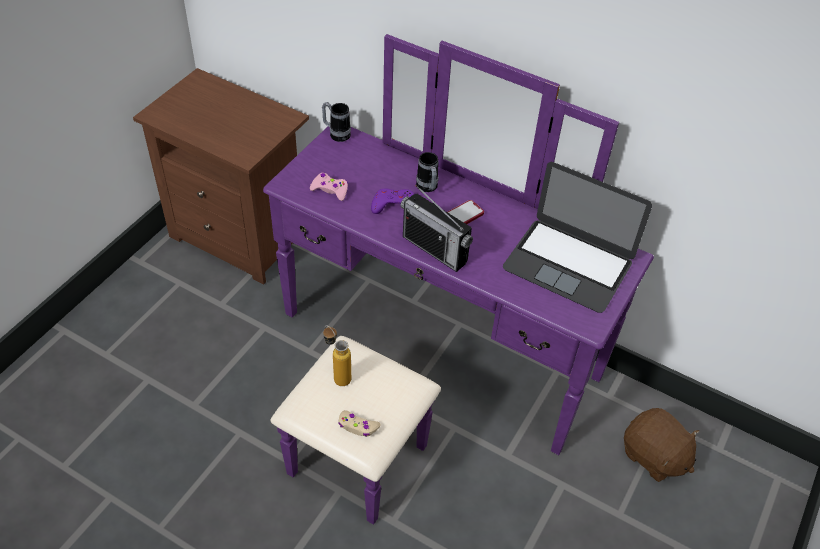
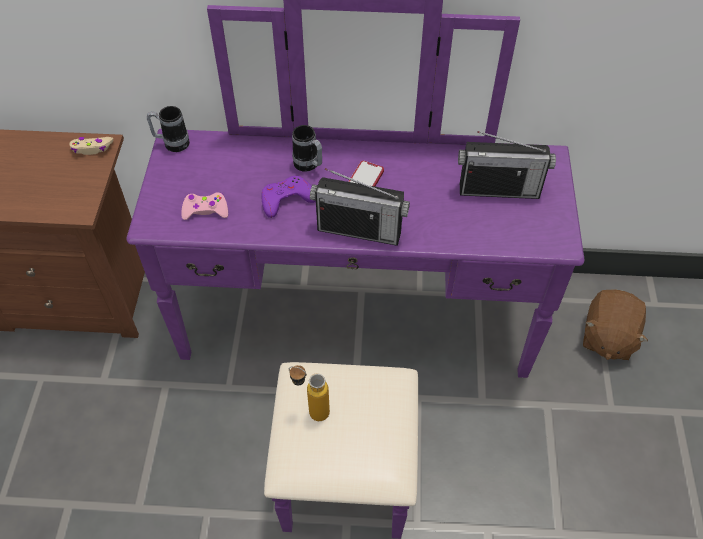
camera: 25 degrees left, 5 degrees up
(358, 426) = (366, 457): beige game controller -> beige game controller (92, 148)
(568, 264) = (499, 189): laptop -> radio
(654, 456) = (607, 337): brown plush toy -> brown plush toy turned 90 degrees clockwise

